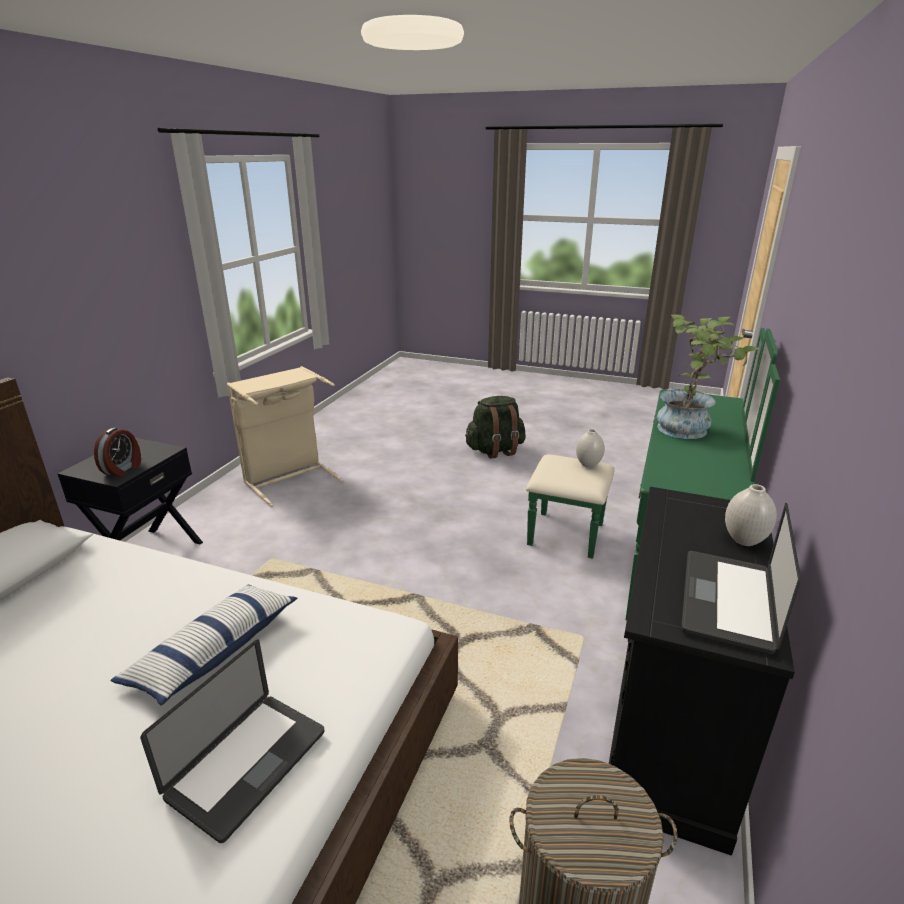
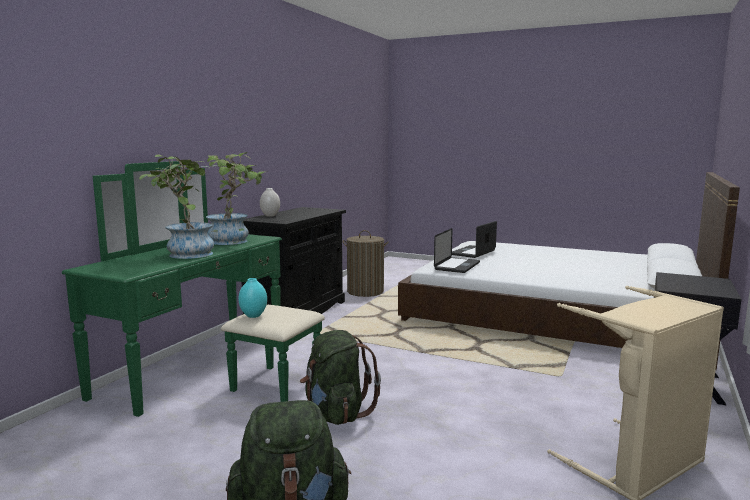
camera: 175 degrees left, 15 degrees down
(123, 469) = (678, 279): alarm clock -> none
(214, 651) = (511, 266): pillow -> none
(494, 505) = (336, 414): none -> green backpack
(588, 464) = (253, 316): white vase -> turquoise vase
(688, 468) = (234, 241): none -> potted plant
(727, 601) = (303, 210): laptop -> laptop (457, 266)

